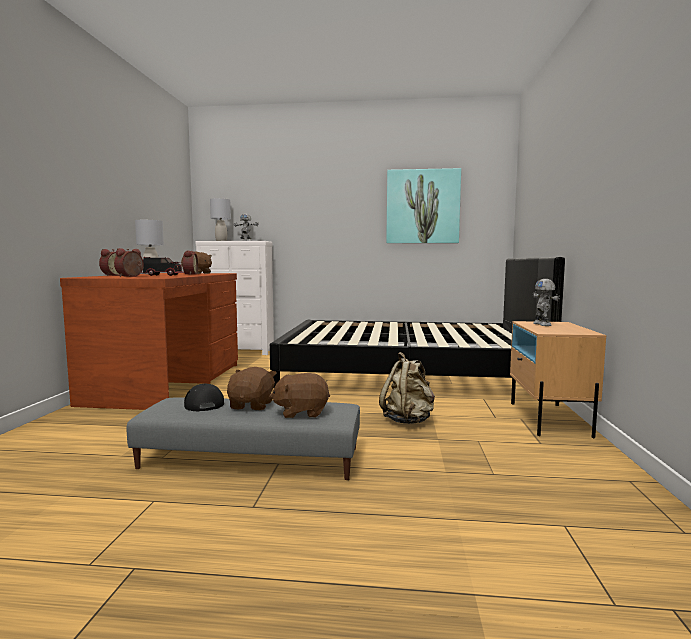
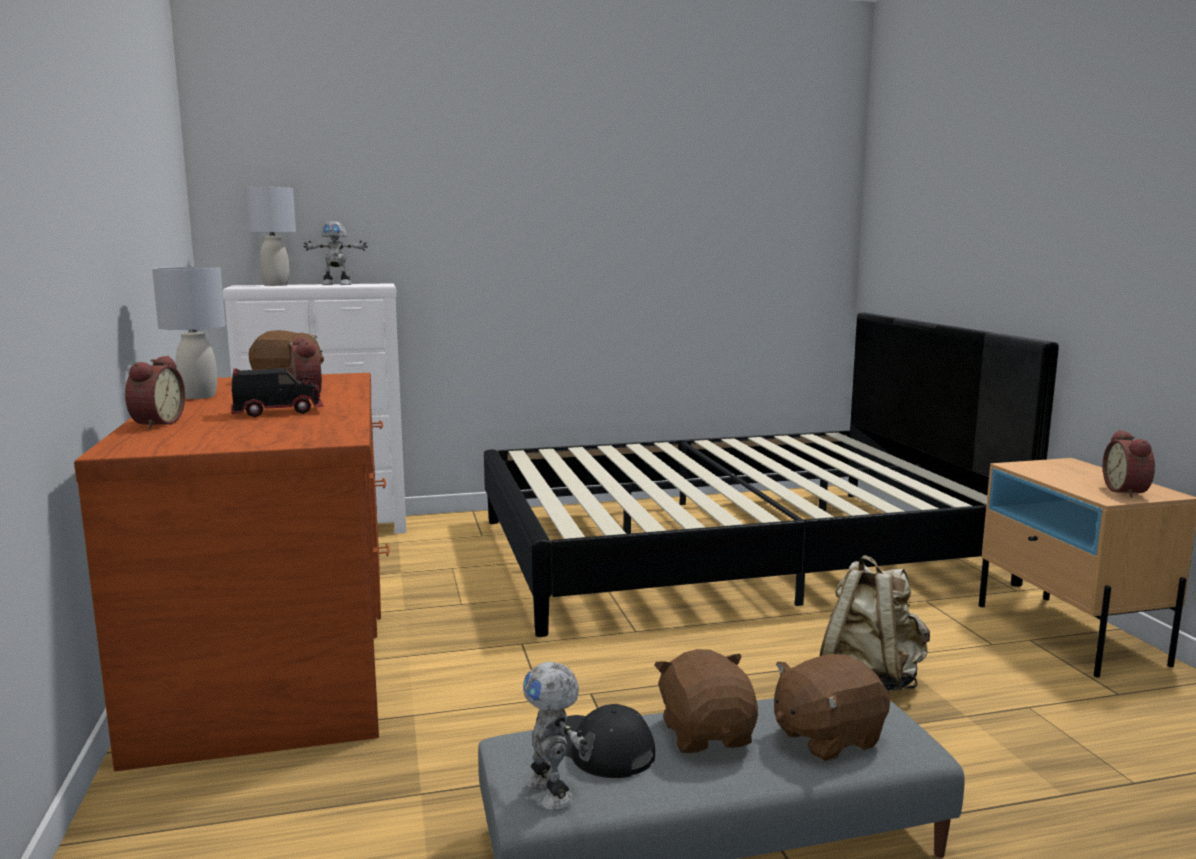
camera: 20 degrees left, 5 degrees up
(131, 276) = (236, 432): alarm clock -> alarm clock (1128, 491)
(422, 206) = (703, 211): picture -> none
(543, 324) = (1057, 472): toy robot -> toy robot (552, 791)

